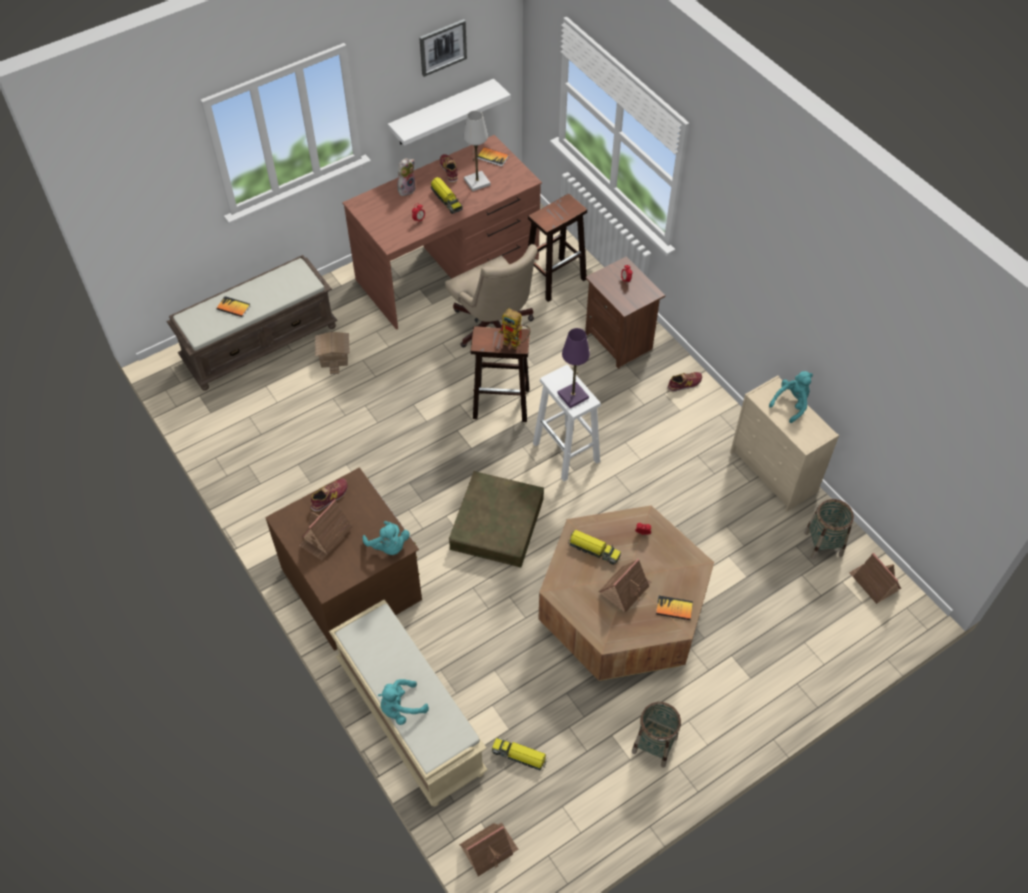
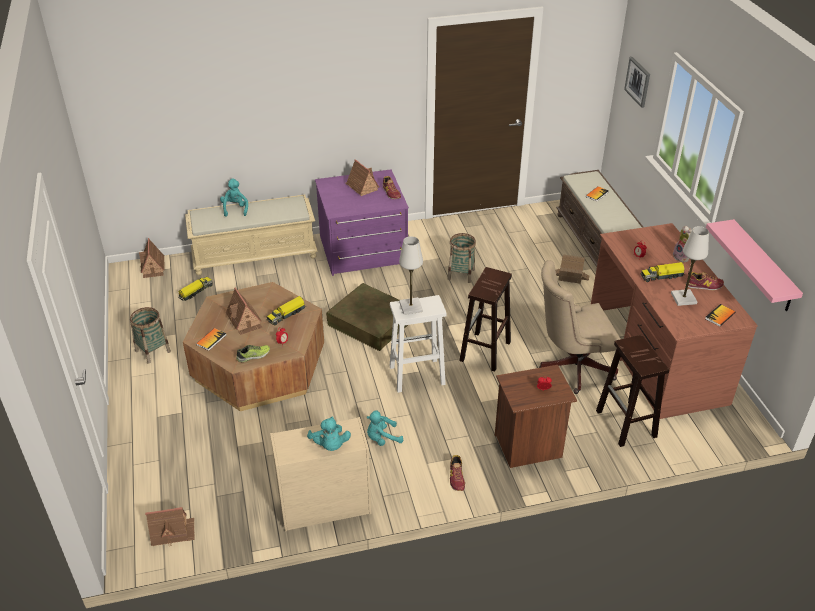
camera: 110 degrees right, 15 degrees down
(353, 583) = (363, 250): brown dresser -> purple dresser
(388, 546) = (337, 207): turquoise plush toy -> turquoise plush toy (382, 438)
(442, 47) = (786, 204): picture -> picture (638, 81)
(442, 113) = (762, 266): white shelf -> pink shelf
(516, 343) = (482, 291): toy robot -> none
(573, 396) = (411, 307): purple table lamp -> white table lamp
(677, 553) = (253, 356): none -> shoe
(823, 544) = (232, 511): basket -> basket (461, 274)

